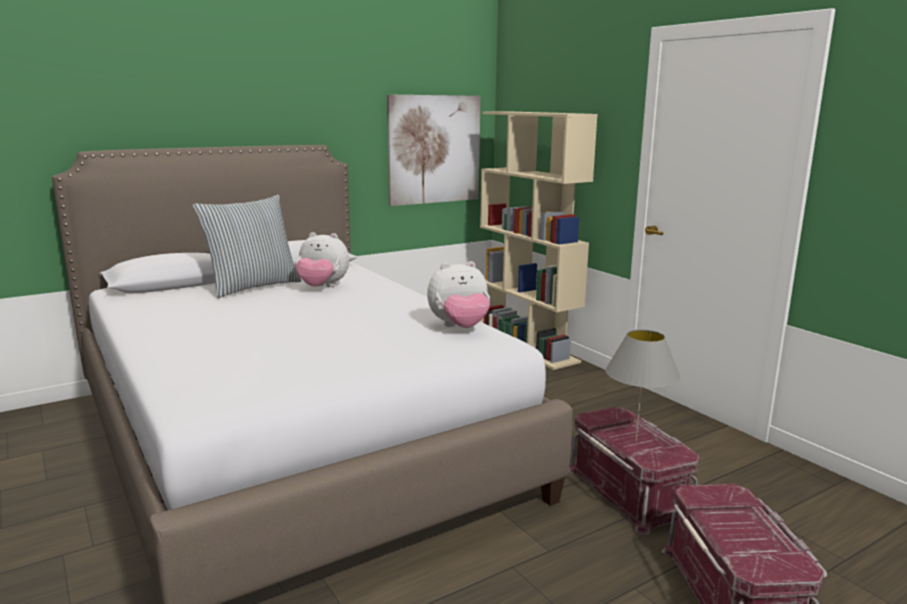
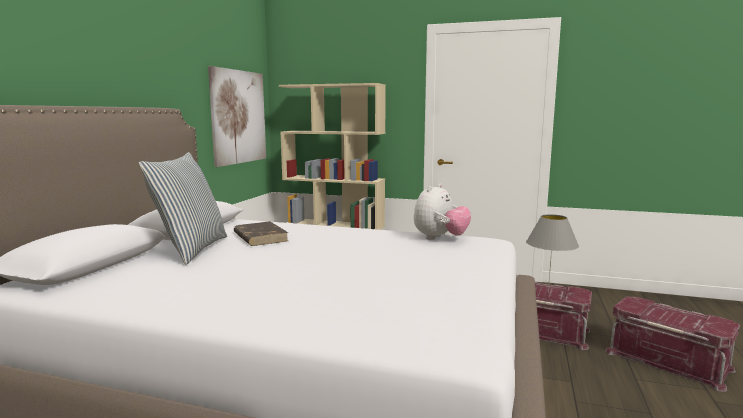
camera: 40 degrees left, 5 degrees down
(322, 287) = (260, 237): plush toy -> brown book

